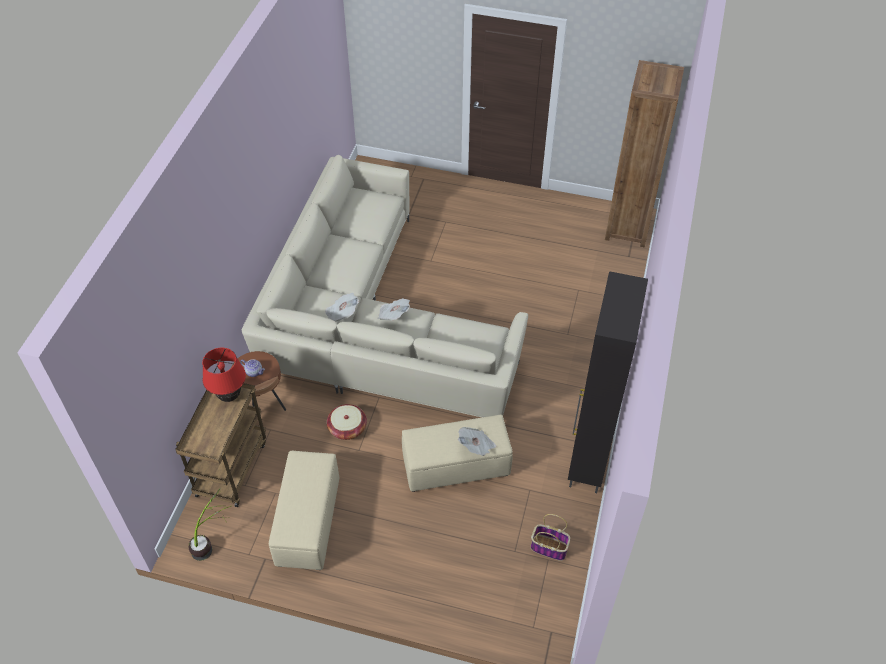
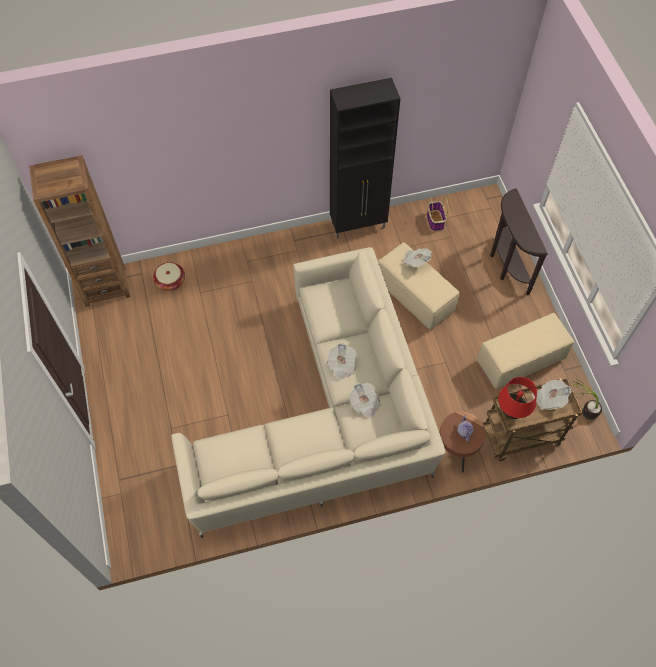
camera: 120 degrees left, 10 degrees up
(215, 436) = (549, 398): none -> newspaper
(347, 428) = (433, 380): basket -> basket (170, 281)
(435, 587) = (506, 265): none -> brown console table

